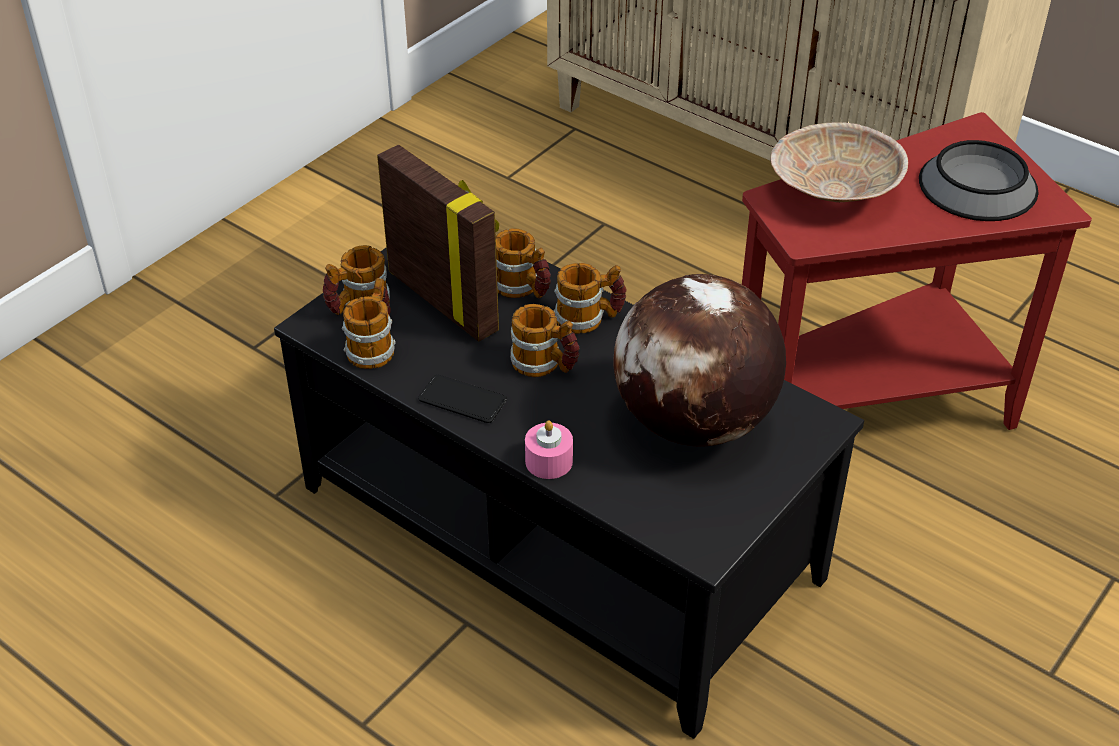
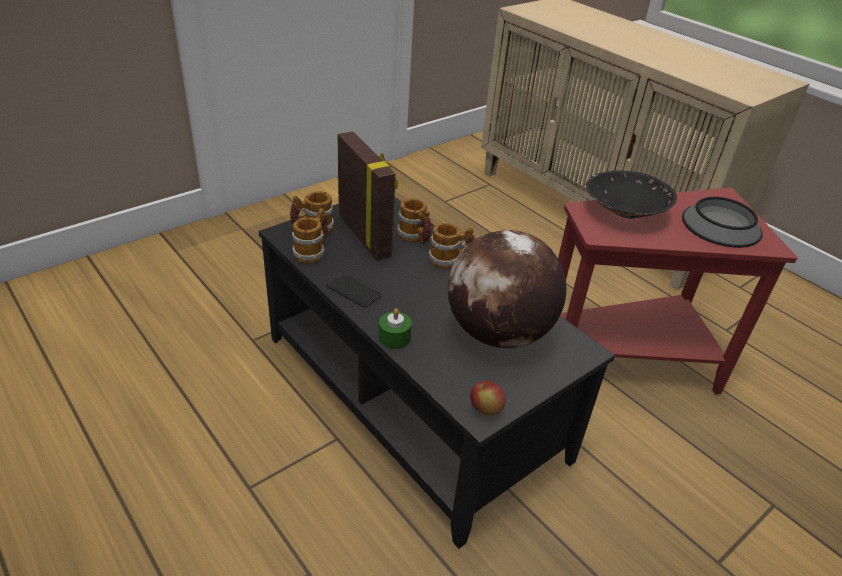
camera: 10 degrees right, 5 degrees down
(544, 365) = (413, 281): mug -> none
(549, 461) = (394, 338): pink candle -> green candle
(709, 539) = (485, 409): none -> apple
(832, 191) = (623, 212): beige bowl -> black bowl

